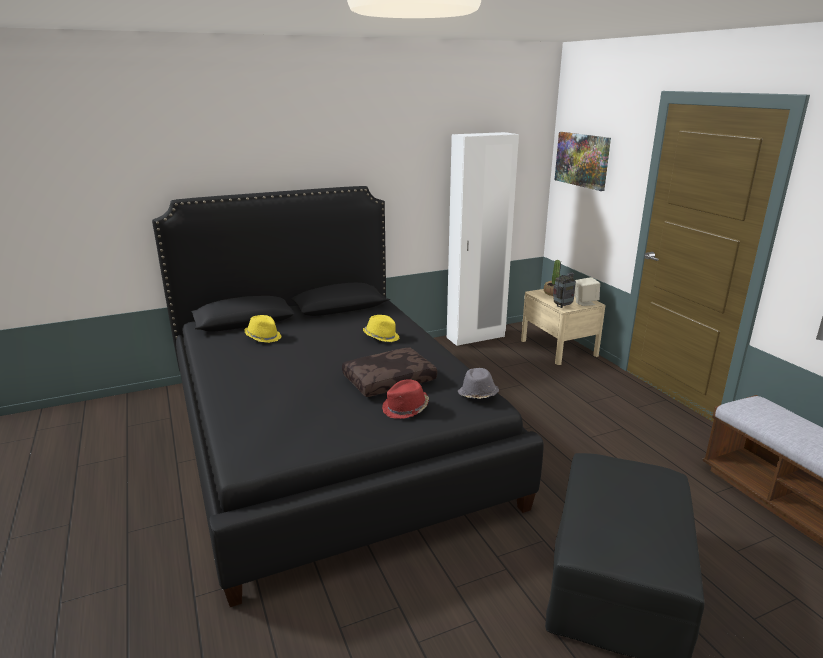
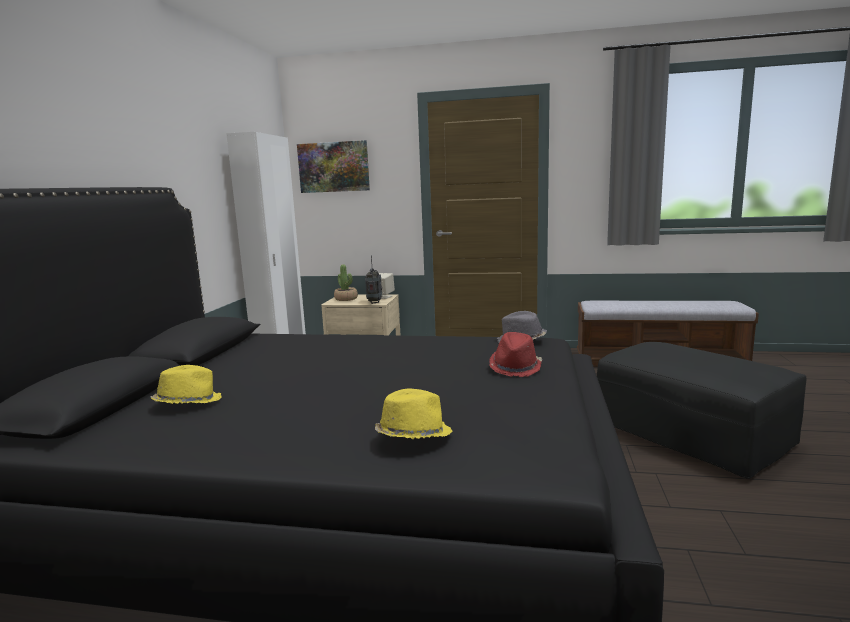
camera: 55 degrees left, 10 degrees down
(381, 337) = (330, 349): yellow hat -> yellow hat (412, 435)
(389, 380) = (440, 363): brown pillow -> none

